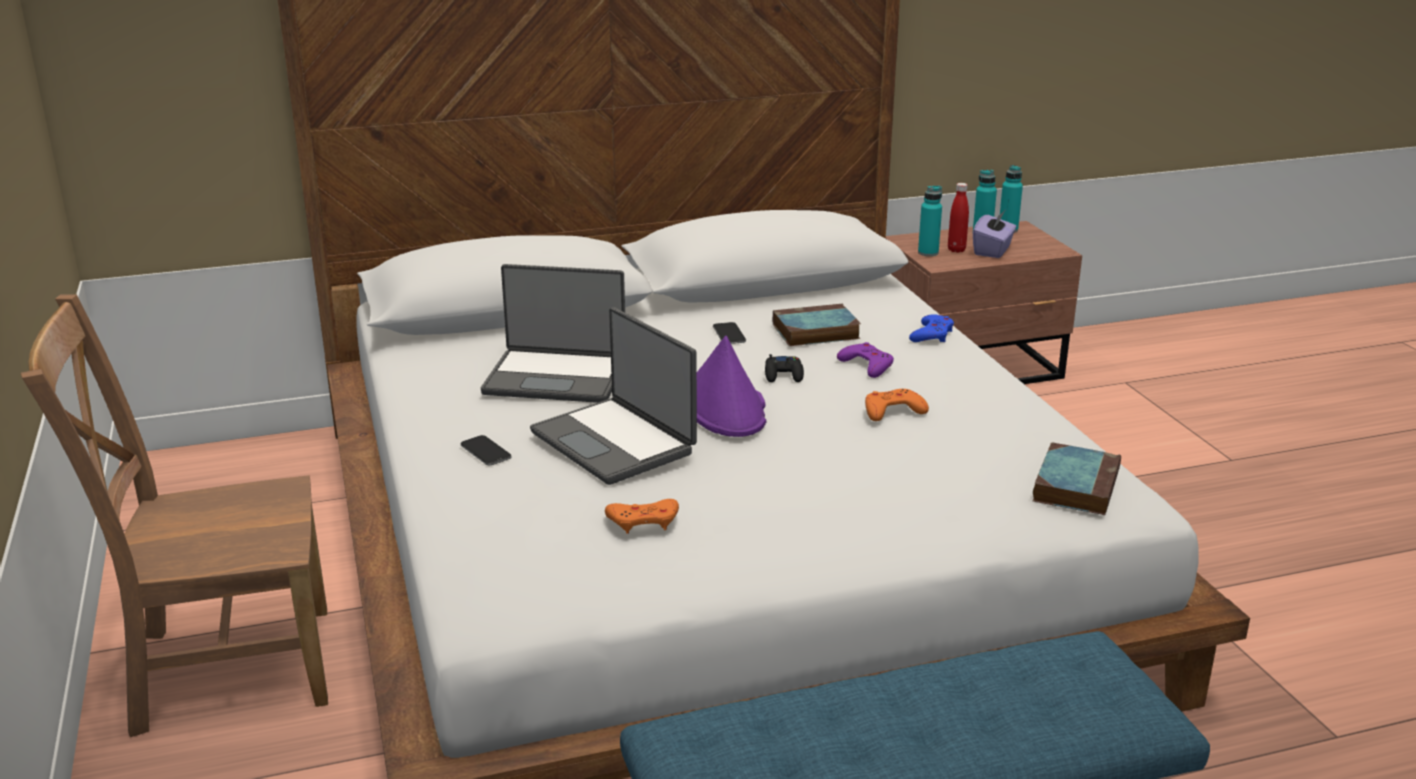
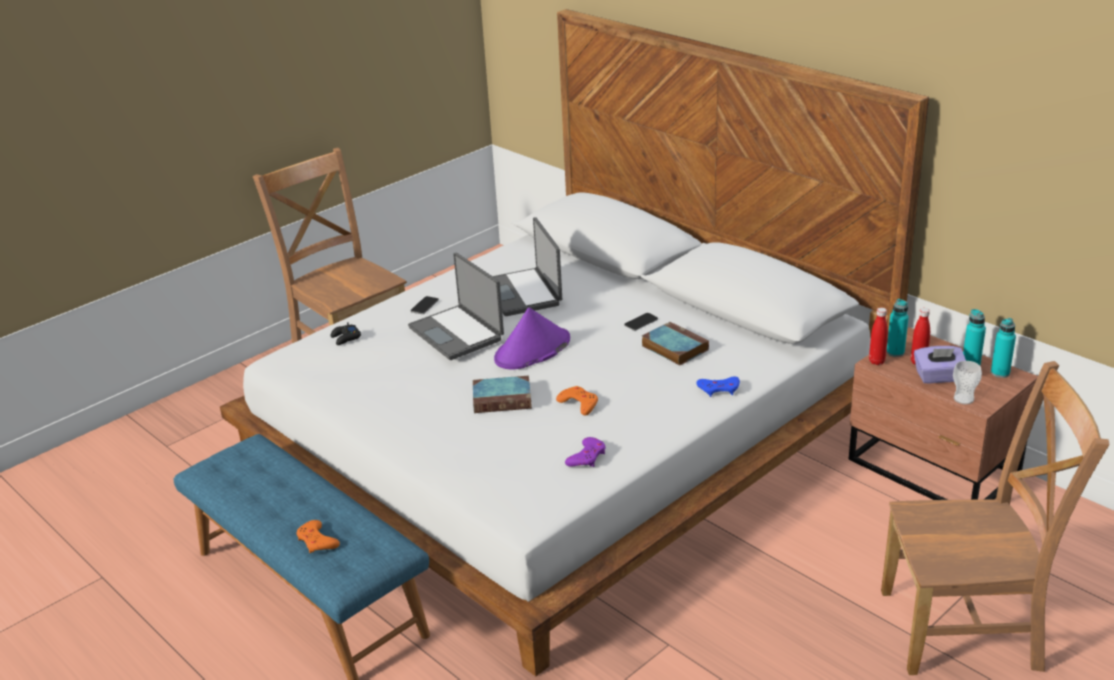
camera: 65 degrees right, 5 degrees up
(615, 442) = (457, 333): laptop -> laptop turned 60 degrees counterclockwise
(643, 521) = (380, 367): orange game controller -> orange game controller (317, 541)
(784, 374) = (593, 355): black game controller -> black game controller (345, 338)
(867, 365) = (638, 378): purple game controller -> purple game controller (587, 457)
(937, 263) = (876, 361): none -> red bottle
(1041, 253) = (963, 399): none -> cup
(1075, 485) = (530, 489): book -> book (503, 399)
(1228, 434) = (967, 629): none -> brown chair

